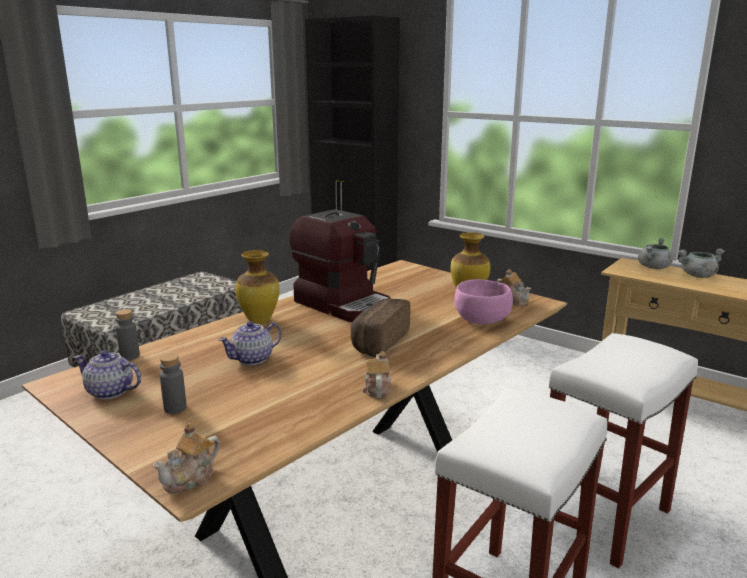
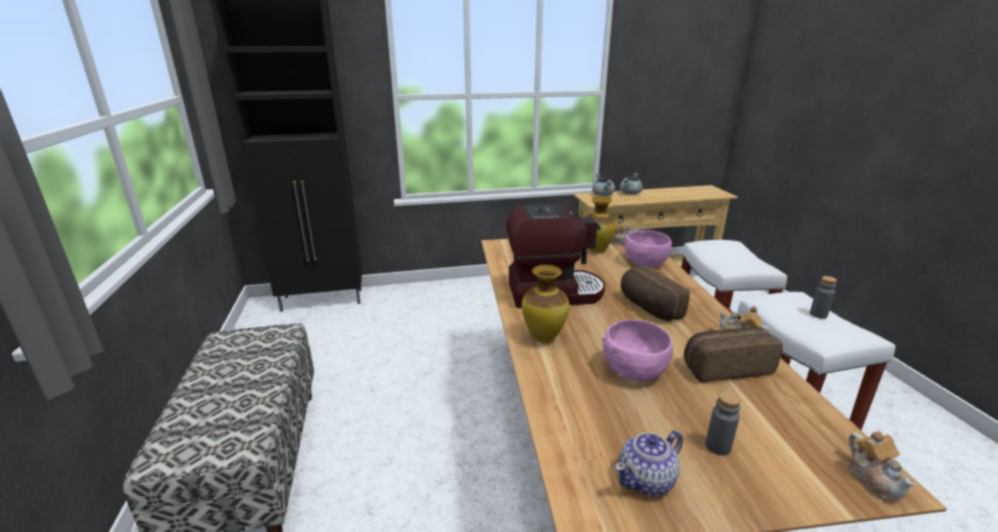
camera: 50 degrees left, 5 degrees up
(130, 356) = (555, 439): grey bottle -> grey bottle (818, 314)
(253, 359) = (633, 370): teapot -> pink bowl
(308, 391) = (725, 367): none -> bread

